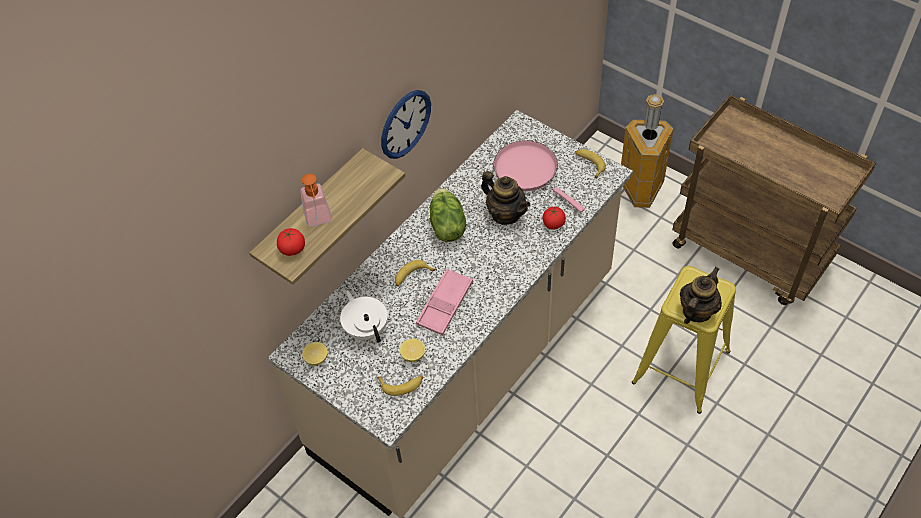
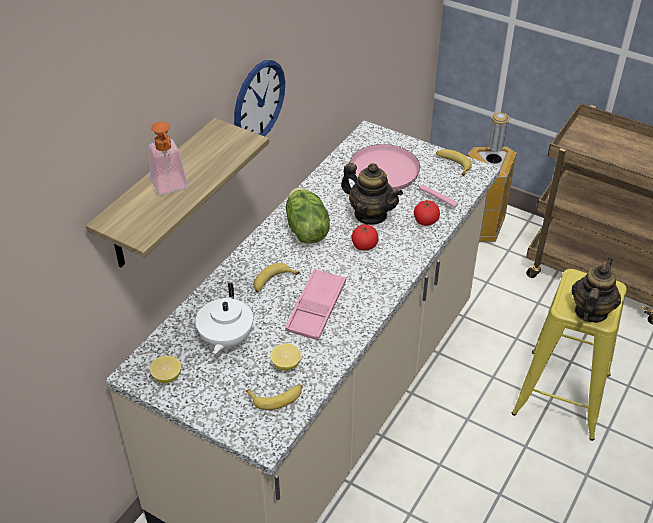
camera: 10 degrees left, 10 degrees down
(292, 249) = (141, 218): tomato -> tomato (364, 246)
(366, 328) = (225, 339): white teapot -> white teapot turned 135 degrees counterclockwise

